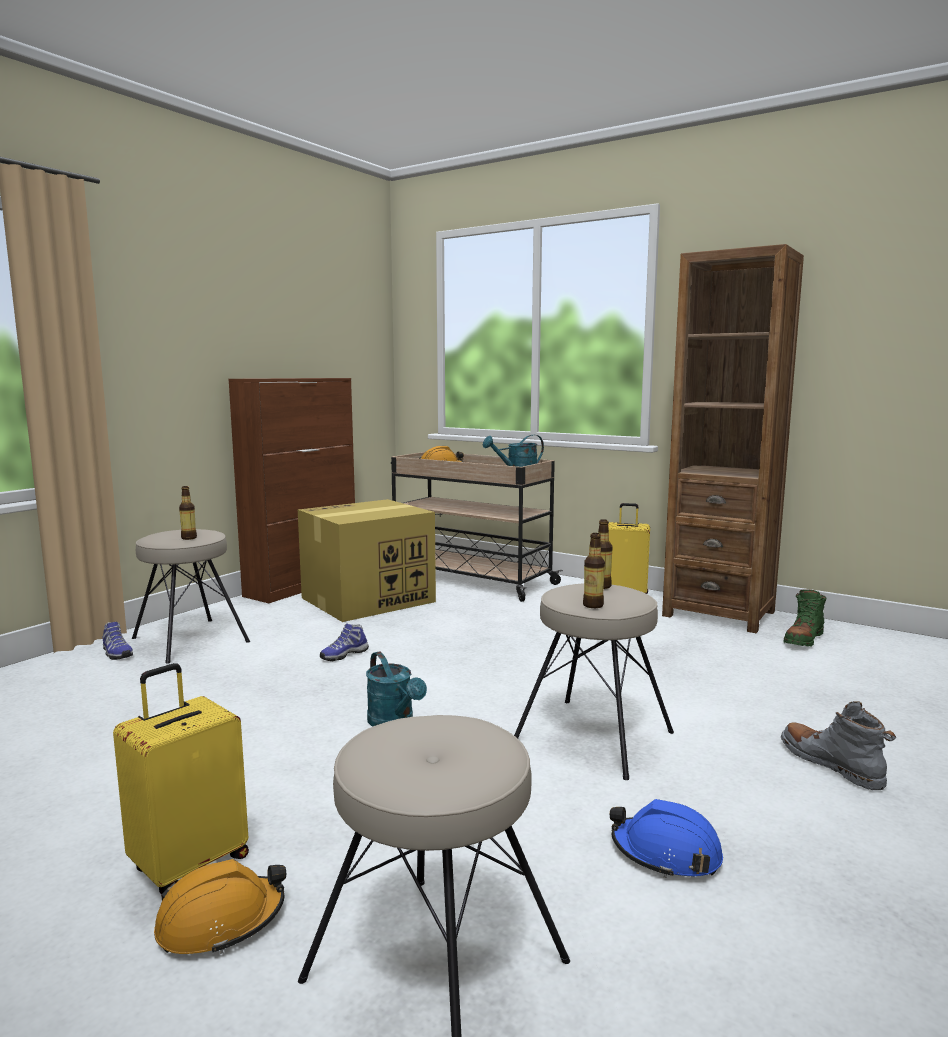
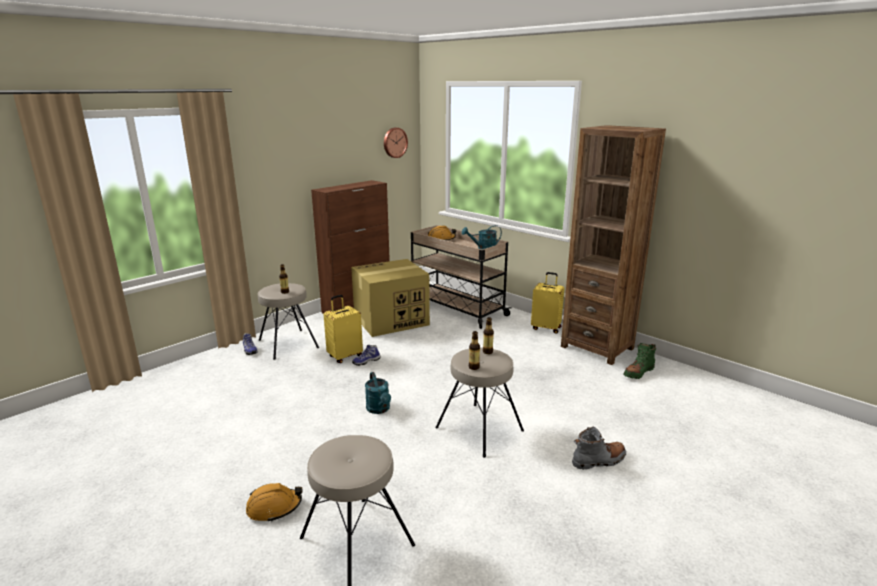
camera: 10 degrees right, 10 degrees up
(189, 863) = (266, 478): yellow suitcase -> yellow suitcase (345, 356)
(356, 324) = (394, 142): none -> wall clock
(666, 854) = (483, 500): blue hard hat -> none
(831, 765) = (599, 460): grey boot -> grey boot turned 90 degrees clockwise

